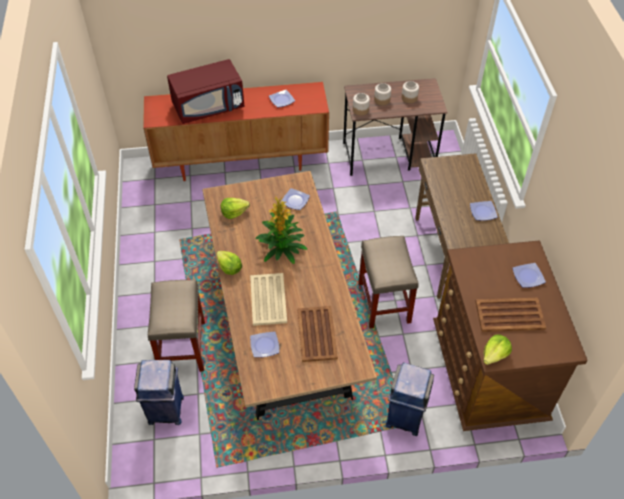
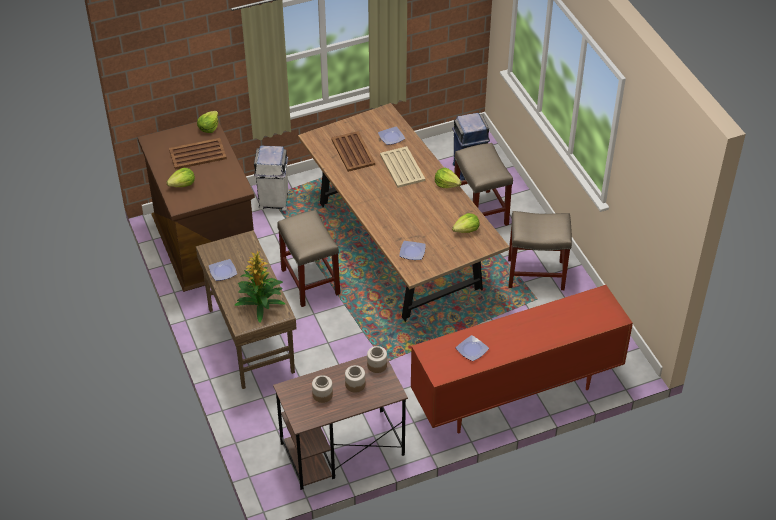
camera: 165 degrees right, 5 degrees down
(165, 264) = (537, 274): none -> beige stool
(208, 107) = (551, 324): red microwave -> none
(281, 248) = (408, 208): potted plant -> potted plant (260, 303)
(405, 416) = (273, 201): blue trash can -> white trash can
(527, 276) = (182, 184): plate -> lettuce

